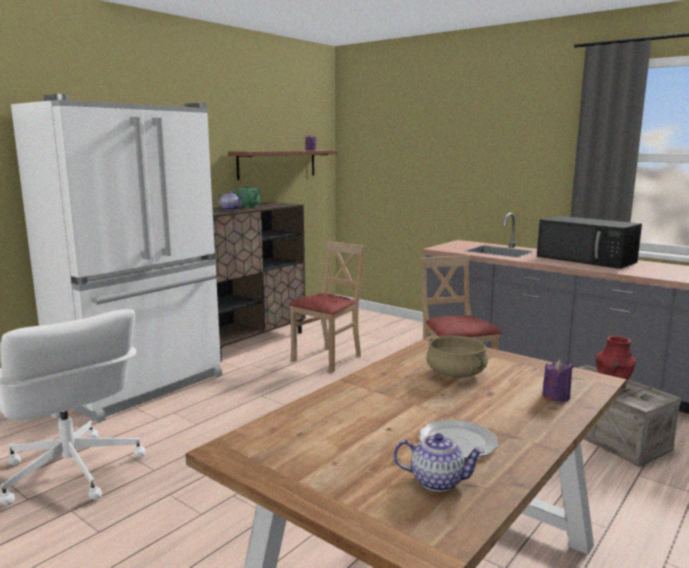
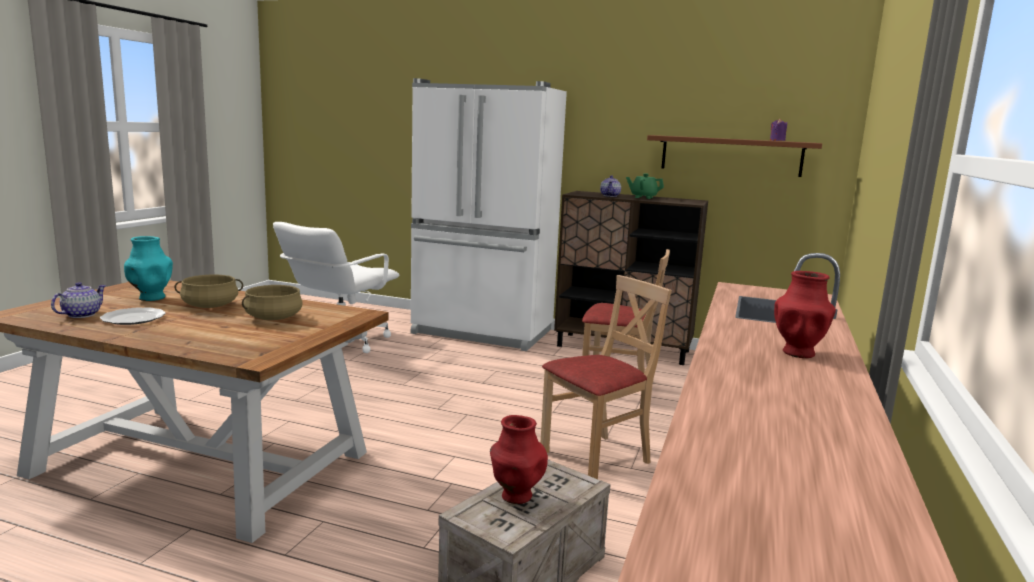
camera: 70 degrees right, 0 degrees up
(344, 439) = (151, 298): none -> turquoise vase
(398, 402) = (210, 306): none -> beige cooking pot
(436, 481) = (81, 315): teapot -> teapot turned 150 degrees counterclockwise
(556, 396) = (213, 344): purple candle -> none
(587, 259) = (798, 353): black microwave -> red vase

